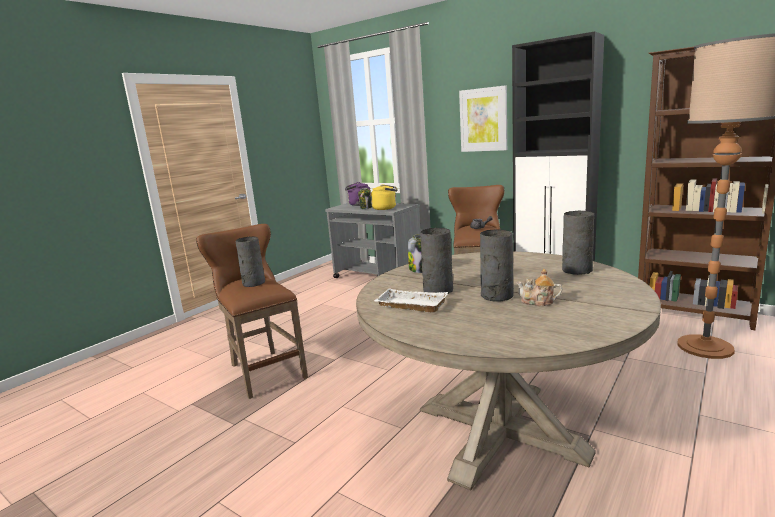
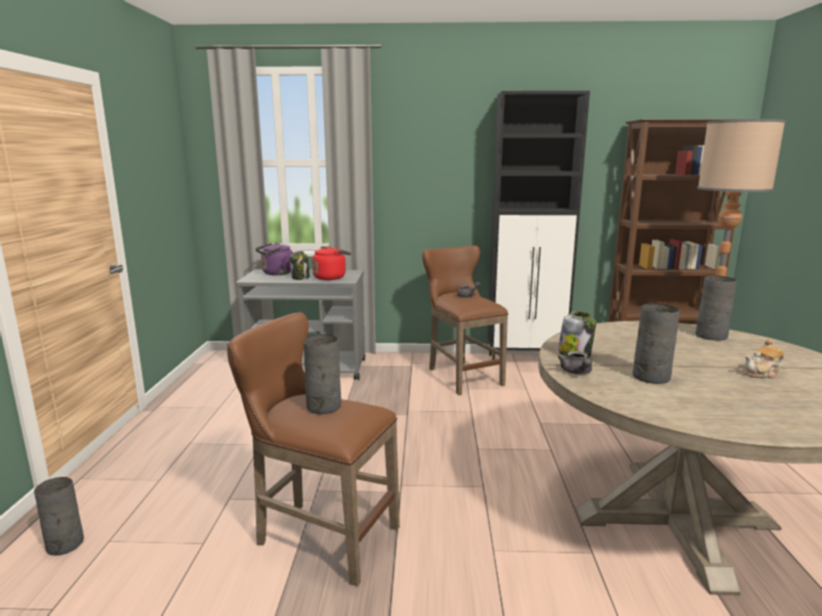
camera: 35 degrees left, 0 degrees up
(386, 208) = (331, 277): yellow kettle -> red kettle
(392, 280) = (577, 372): none -> grey teapot
(409, 305) = (669, 400): white tray -> none
(483, 120) = (443, 170): picture -> none
(496, 296) = (715, 374): grey vase -> grey vase (64, 545)

